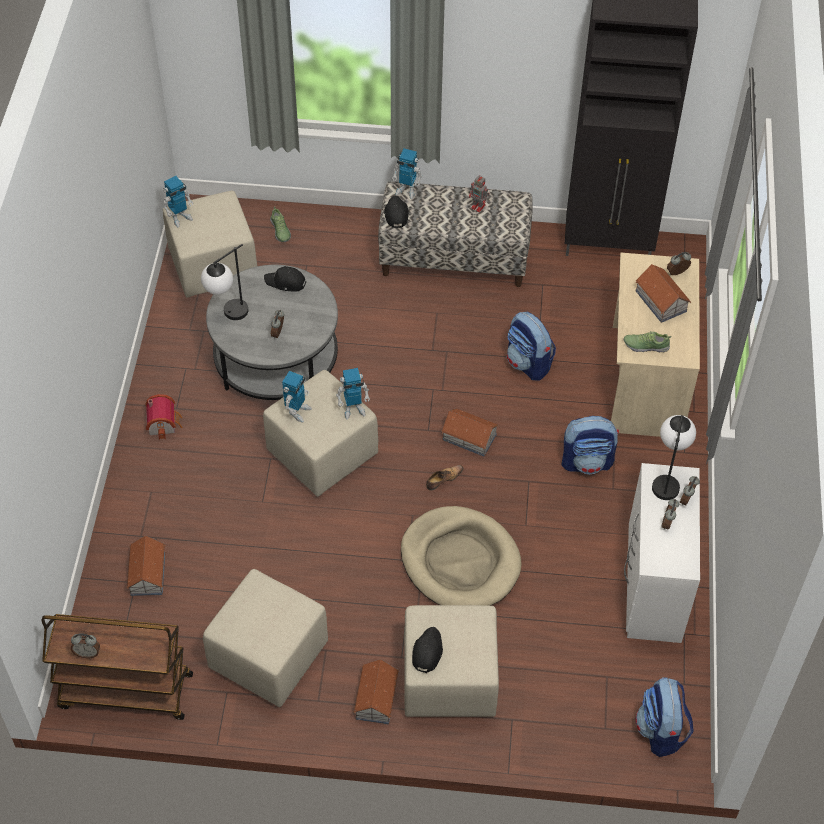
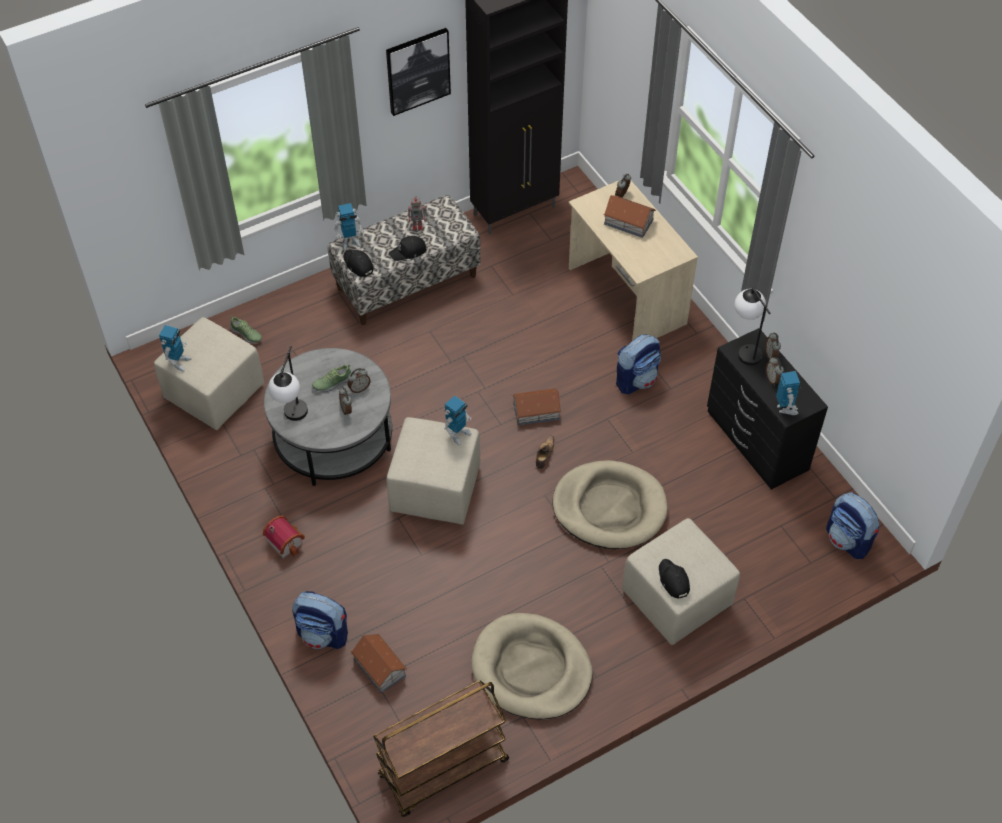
camera: 35 degrees left, 0 degrees up
(87, 653) = (428, 748): alarm clock -> alarm clock (359, 388)
(268, 657) = (531, 669): beige ottoman -> beige dog bed
(285, 282) = (316, 366): black cap -> black cap (408, 251)
(297, 411) = (416, 461): toy robot -> toy robot (785, 408)
(376, 699) = (637, 647): toy house -> none
(528, 51) = (417, 70): none -> picture
(528, 363) = (532, 331): backpack -> backpack (323, 634)
(645, 345) = (646, 260): shoe -> shoe (332, 382)
(652, 585) = (756, 441): white dresser -> black dresser

